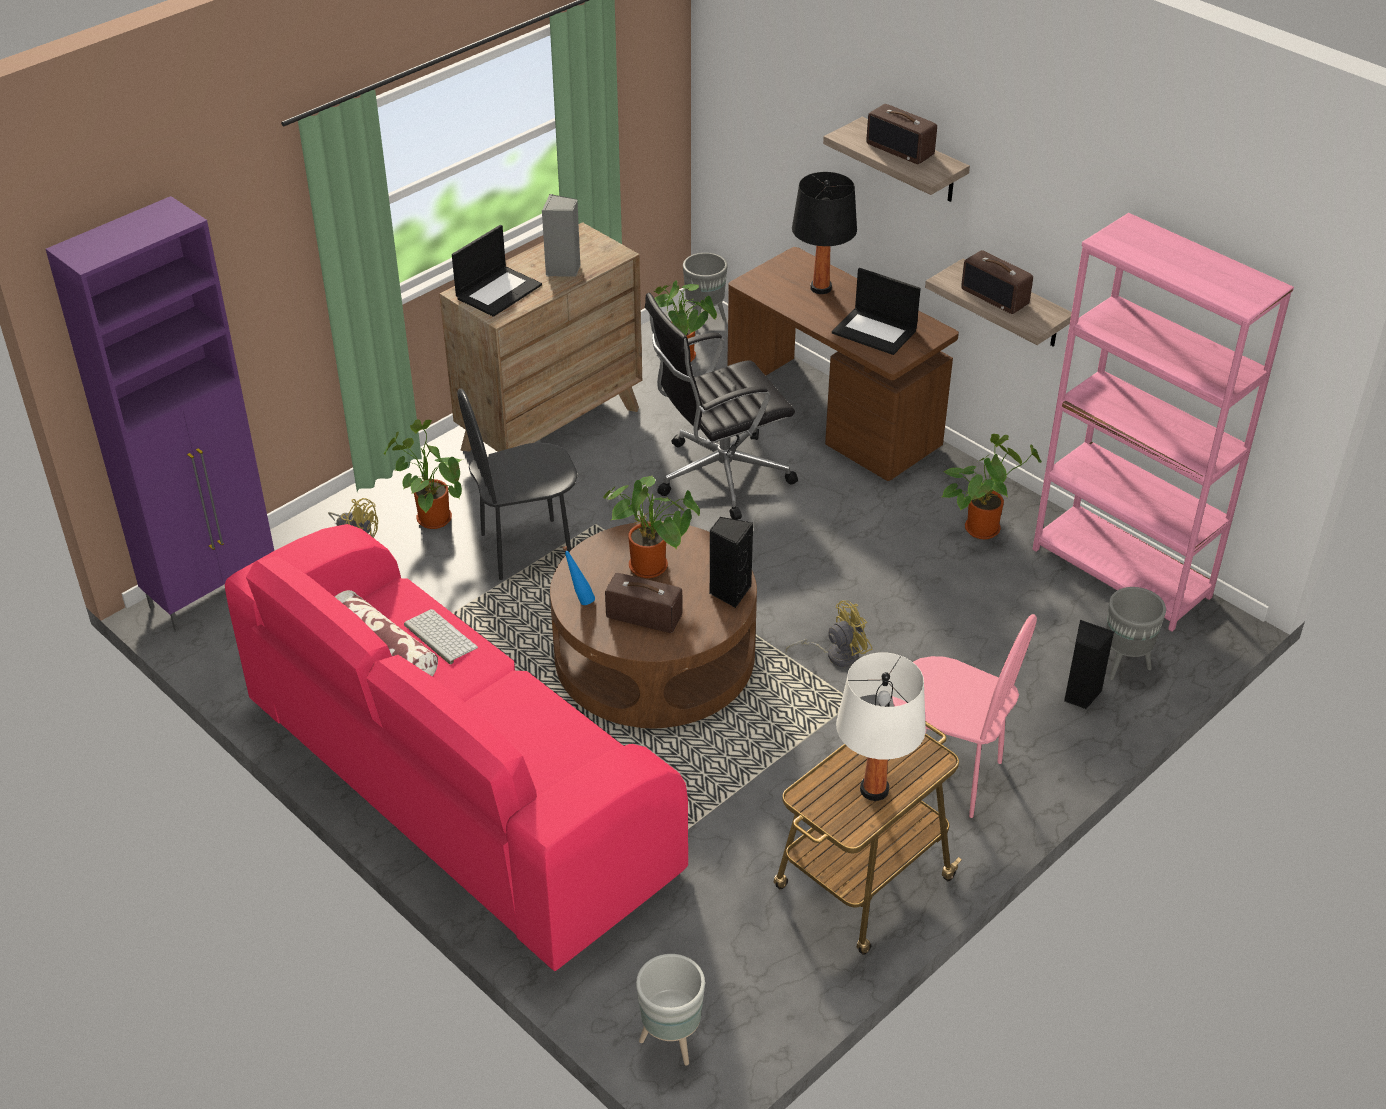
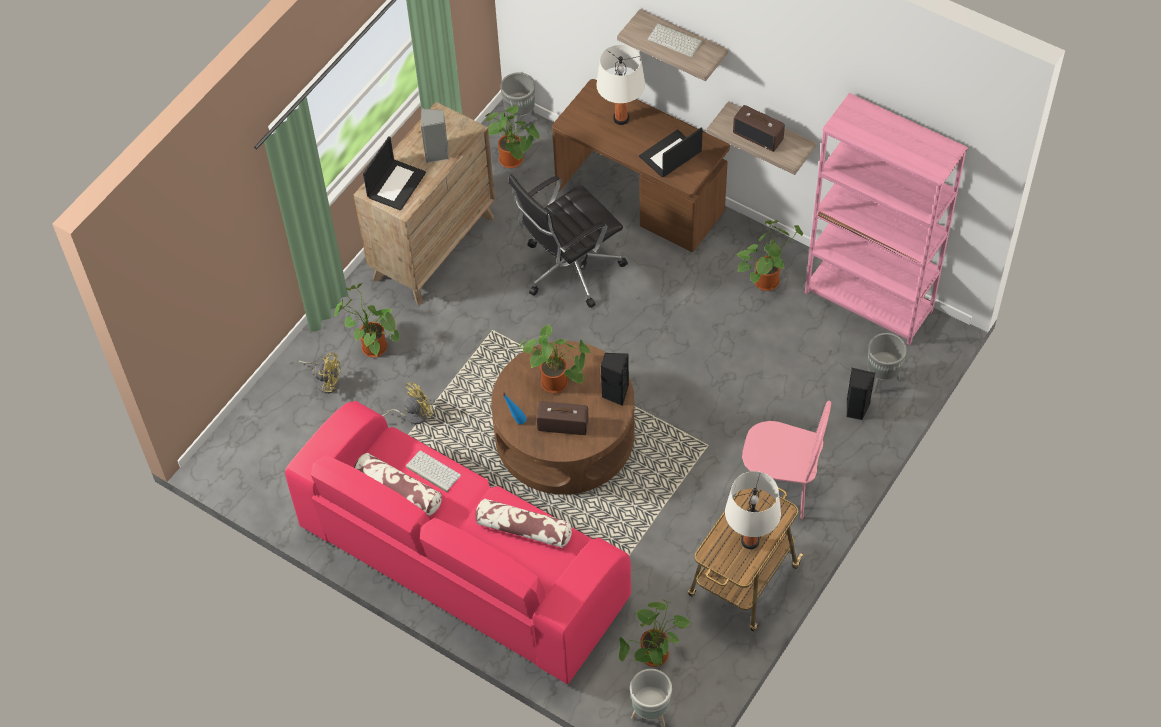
camera: 10 degrees left, 15 degrees up
(214, 591) = (238, 441): purple cabinet -> none
(526, 548) = (449, 360): black chair -> none
(542, 728) = (523, 529): none -> pillow
(699, 963) = (654, 658): none -> potted plant
(821, 288) = (621, 118): black table lamp -> white table lamp
(835, 654) = (687, 409): yellow fan -> yellow fan (412, 415)
(875, 331) = (670, 155): laptop -> laptop turned 120 degrees clockwise
(901, 149) = (676, 40): radio -> keyboard

